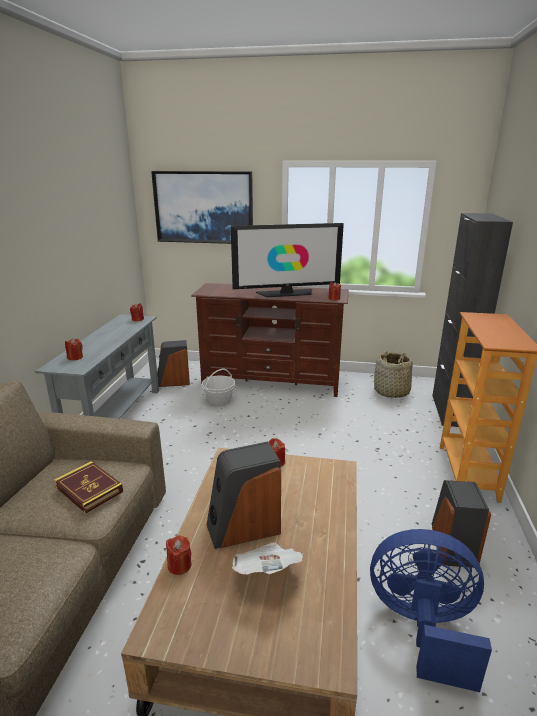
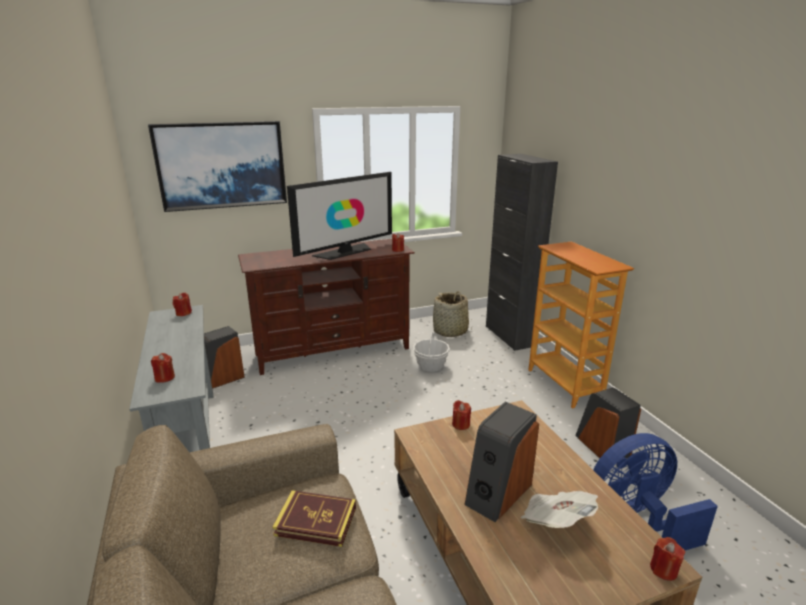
camera: 30 degrees left, 0 degrees up
(179, 565) = (482, 551): red candle -> red candle (663, 569)
(219, 399) = (294, 384): basket -> basket (430, 365)

